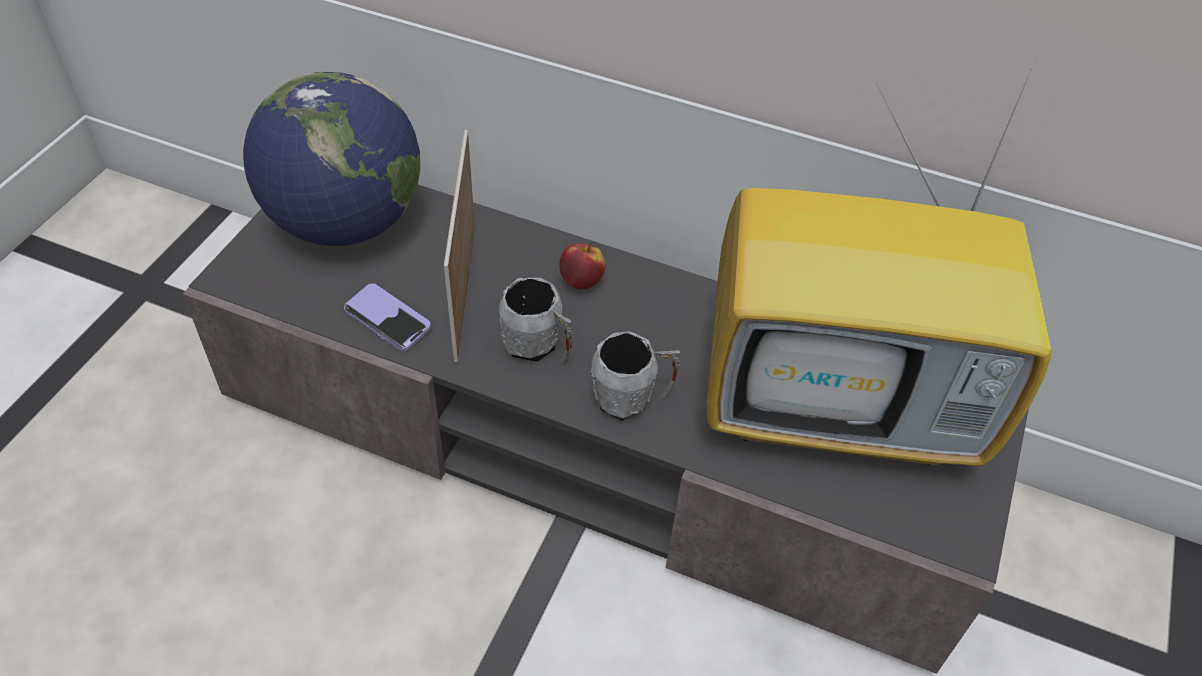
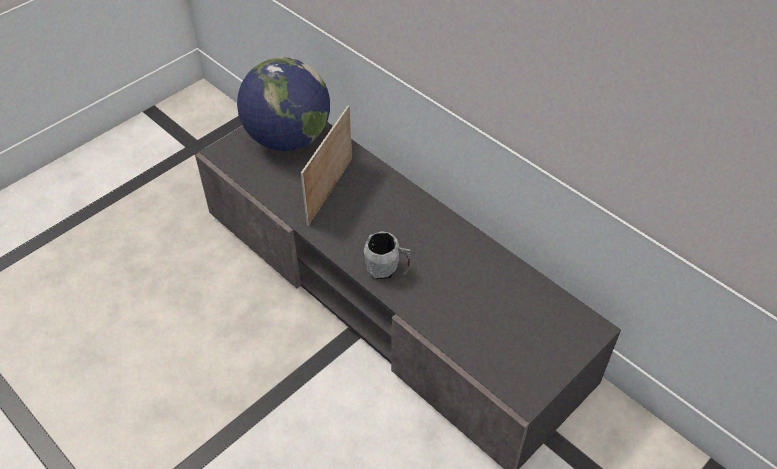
camera: 25 degrees right, 0 degrees up
(387, 319) = (285, 194): phone -> none
(538, 348) = (352, 230): grey mug -> none
(581, 281) = (393, 201): apple -> none
(842, 404) = (500, 307): television -> none

